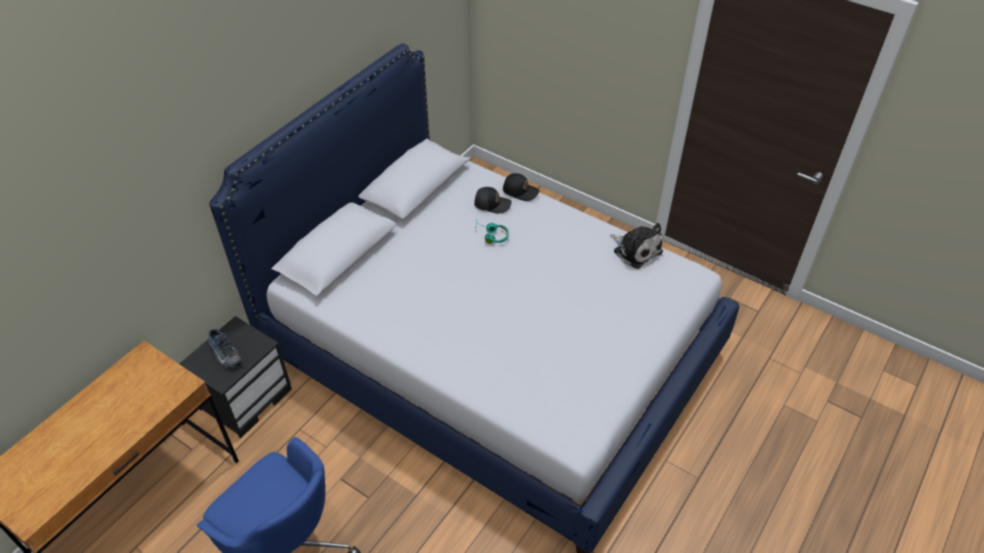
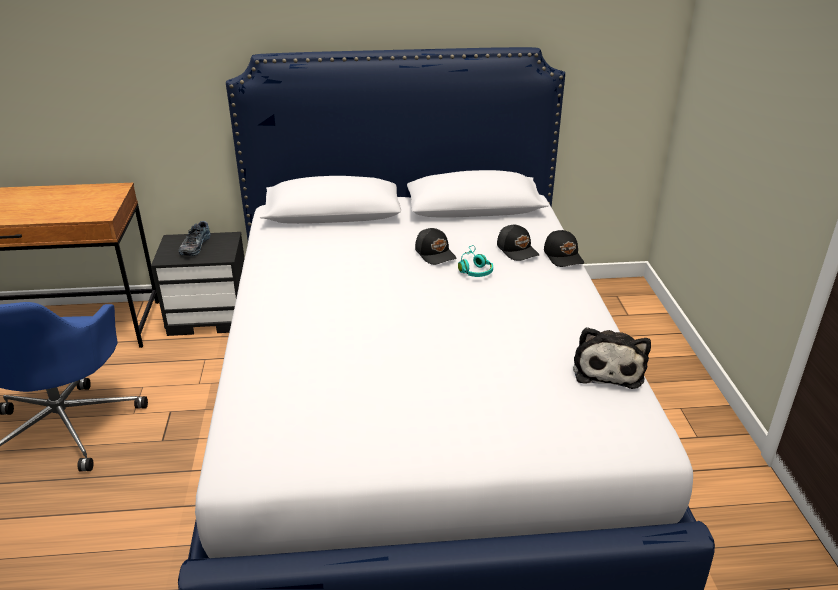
camera: 50 degrees right, 15 degrees down
(454, 240) = (435, 253): none -> black cap

